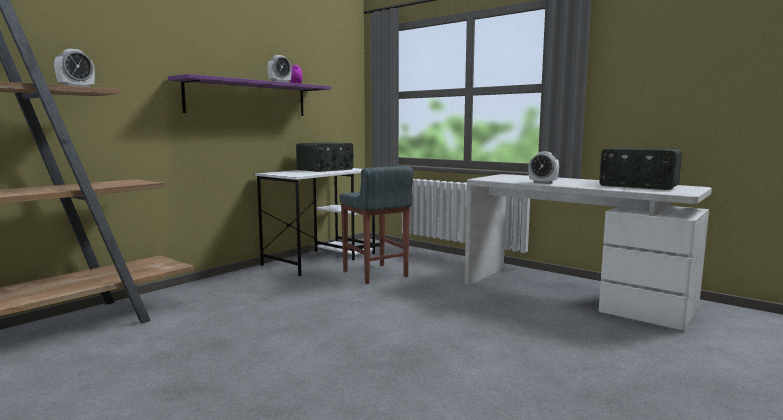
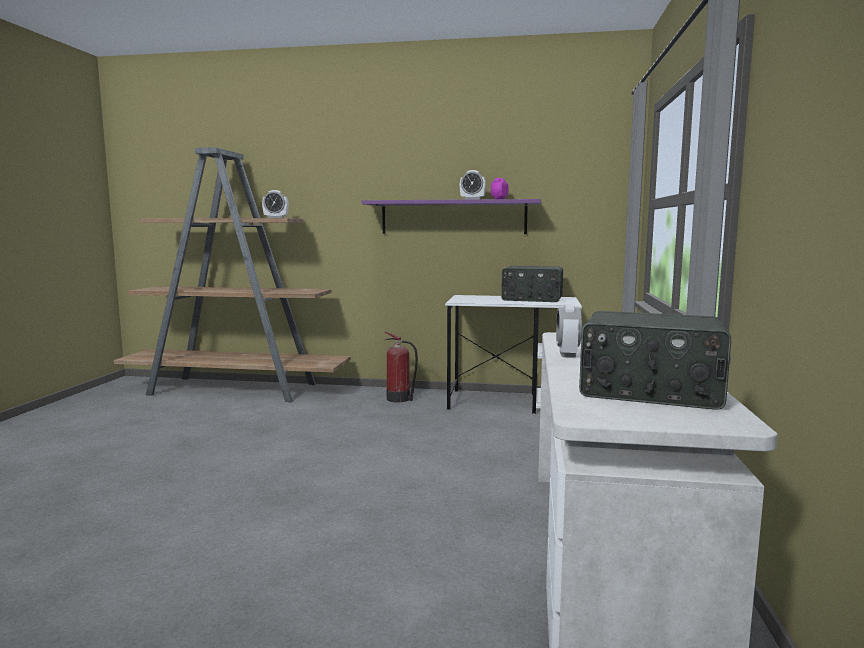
camera: 60 degrees right, 0 degrees up
(241, 283) = (400, 399): none -> fire extinguisher
(375, 274) = (501, 432): grey stool -> none
(638, 186) = (650, 392): radio -> radio turned 75 degrees counterclockwise

